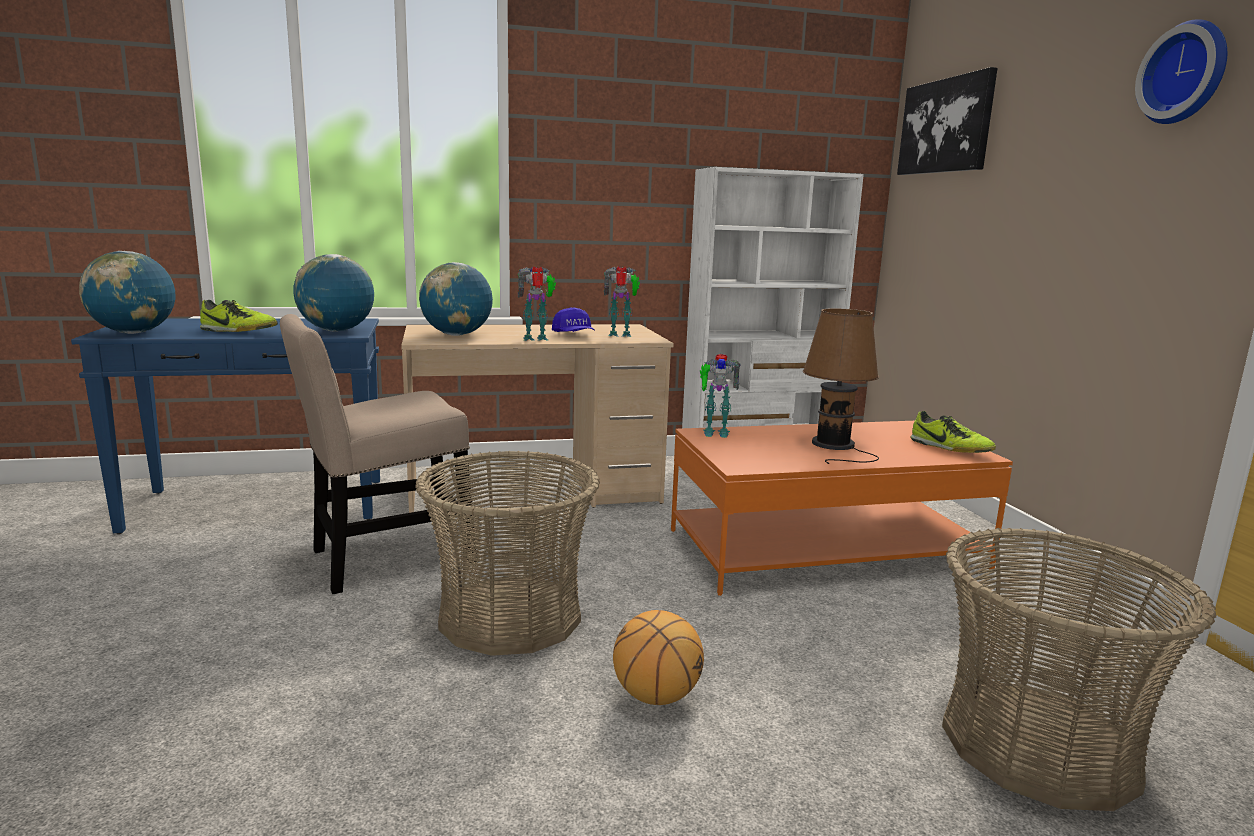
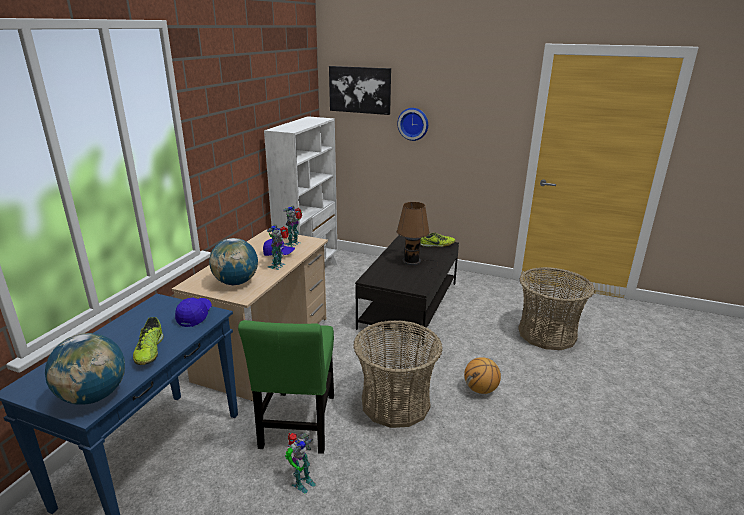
camera: 55 degrees left, 10 degrees up
(238, 332) = (149, 351): shoe -> shoe turned 120 degrees clockwise
(337, 331) = (194, 316): globe -> blue cap
(384, 559) = (298, 425): beige chair -> green chair
(714, 432) = (371, 276): toy robot -> toy robot (301, 483)
(824, 550) = (409, 305): orange coffee table -> black coffee table
(1187, 73) = (490, 92): wall clock -> wall clock (413, 123)

